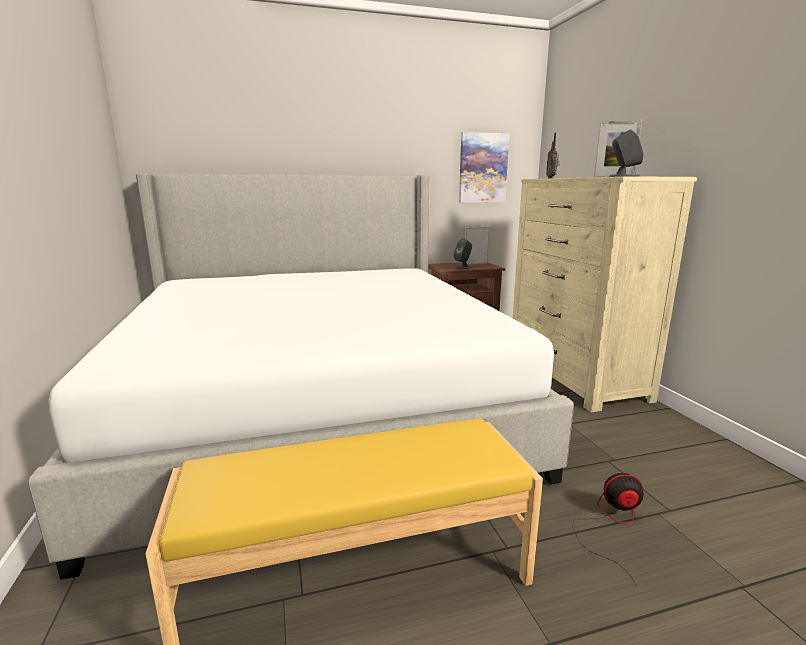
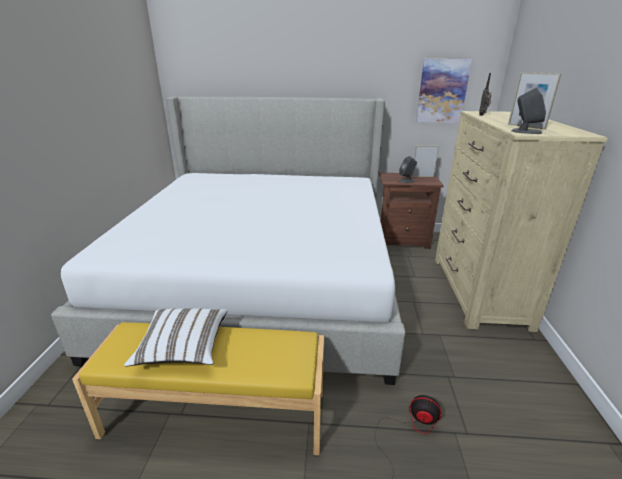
camera: 20 degrees right, 10 degrees up
(317, 469) = (183, 348): none -> white pillow

